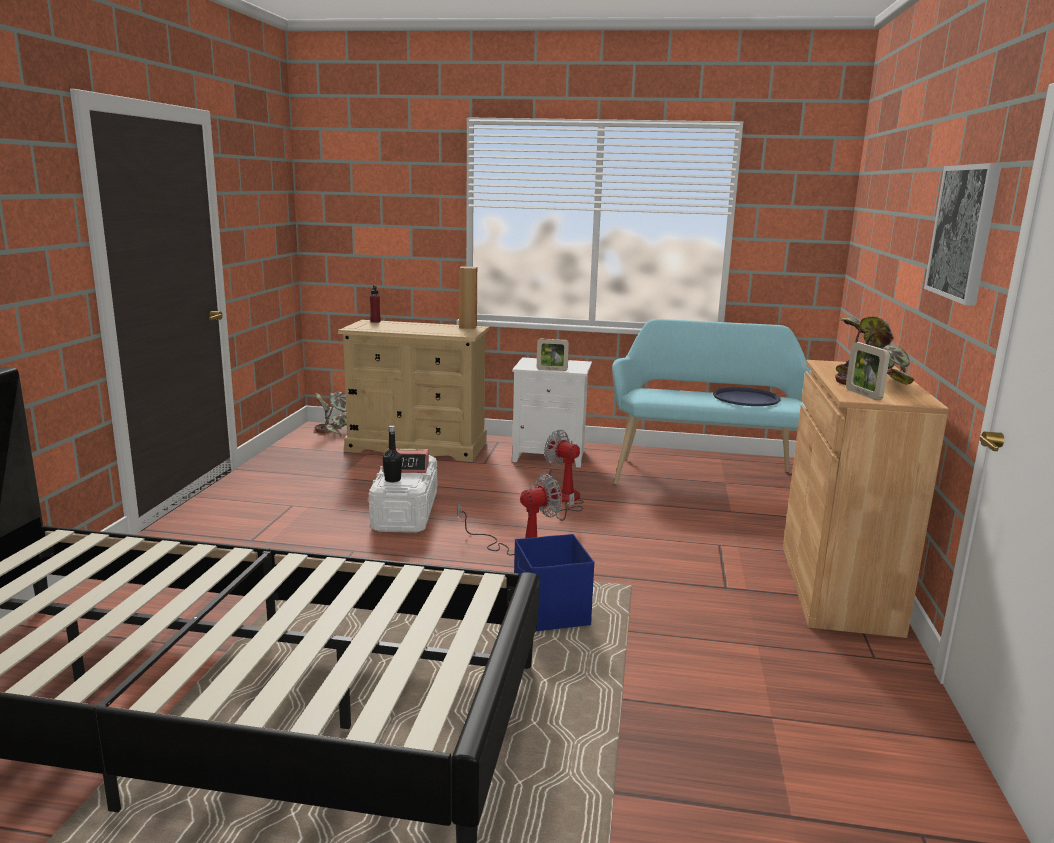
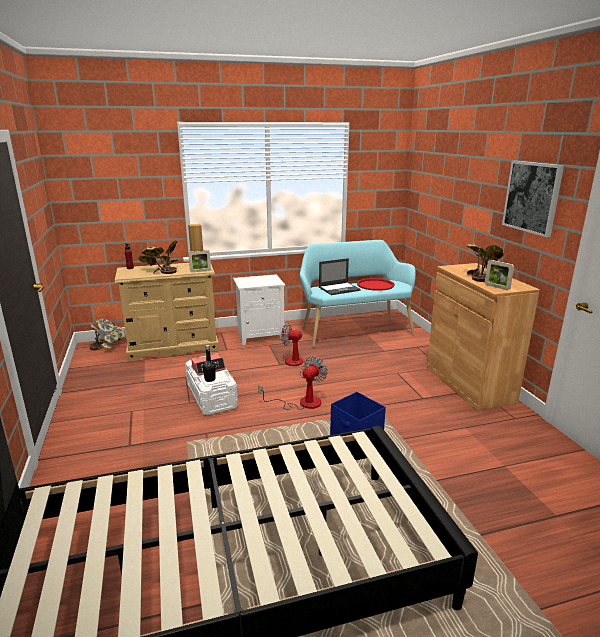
camera: 25 degrees left, 5 degrees up
(408, 328) = (160, 270): none -> potted plant
(552, 370) = (262, 284): picture frame -> picture frame (200, 271)
(677, 394) = (339, 289): none -> laptop
(746, 398) = (375, 285): blue tray -> red tray

